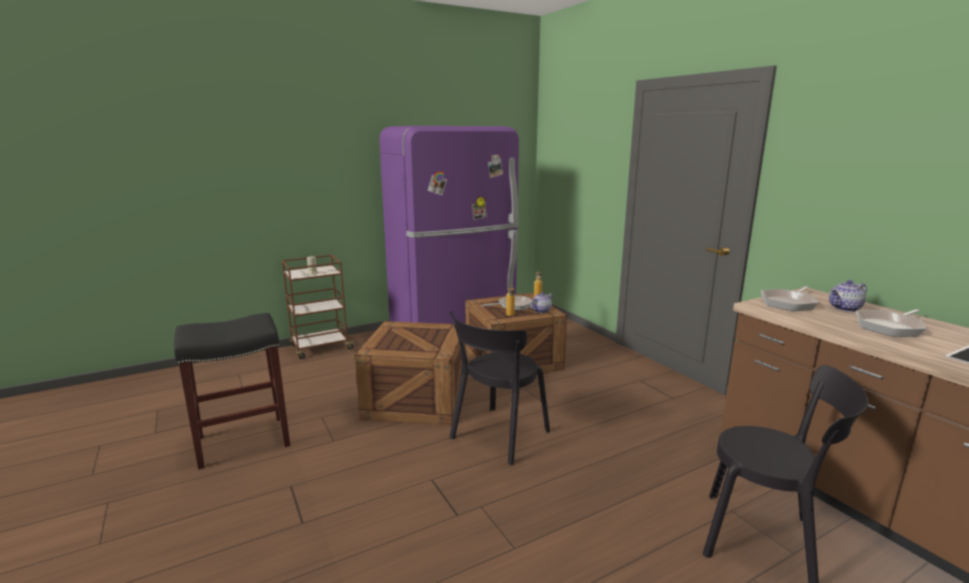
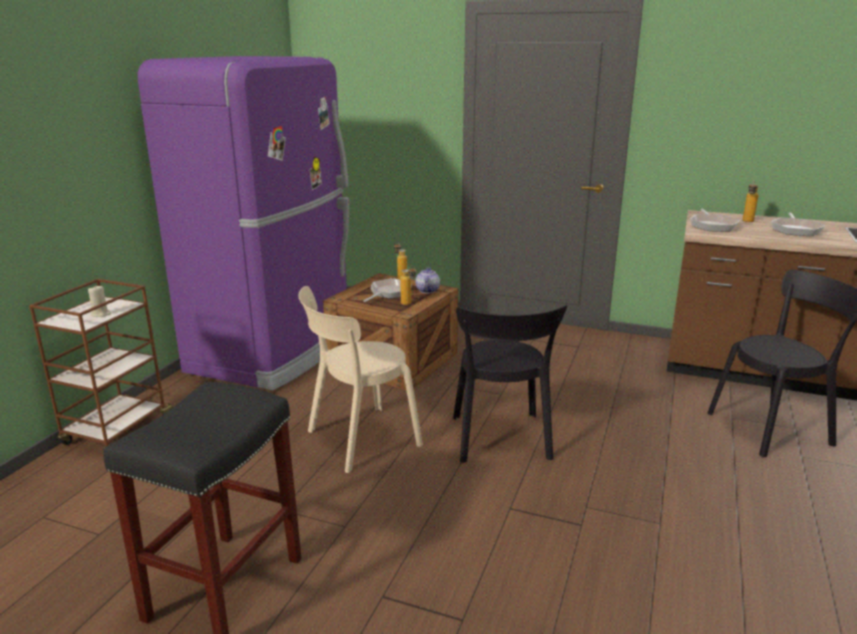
camera: 40 degrees left, 5 degrees up
(416, 398) = (359, 440): crate -> beige chair
(845, 308) = (747, 222): teapot -> bottle

